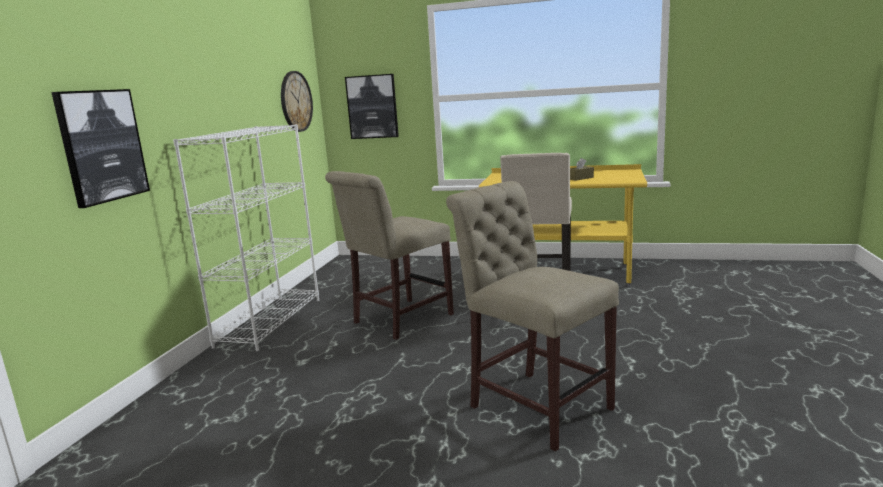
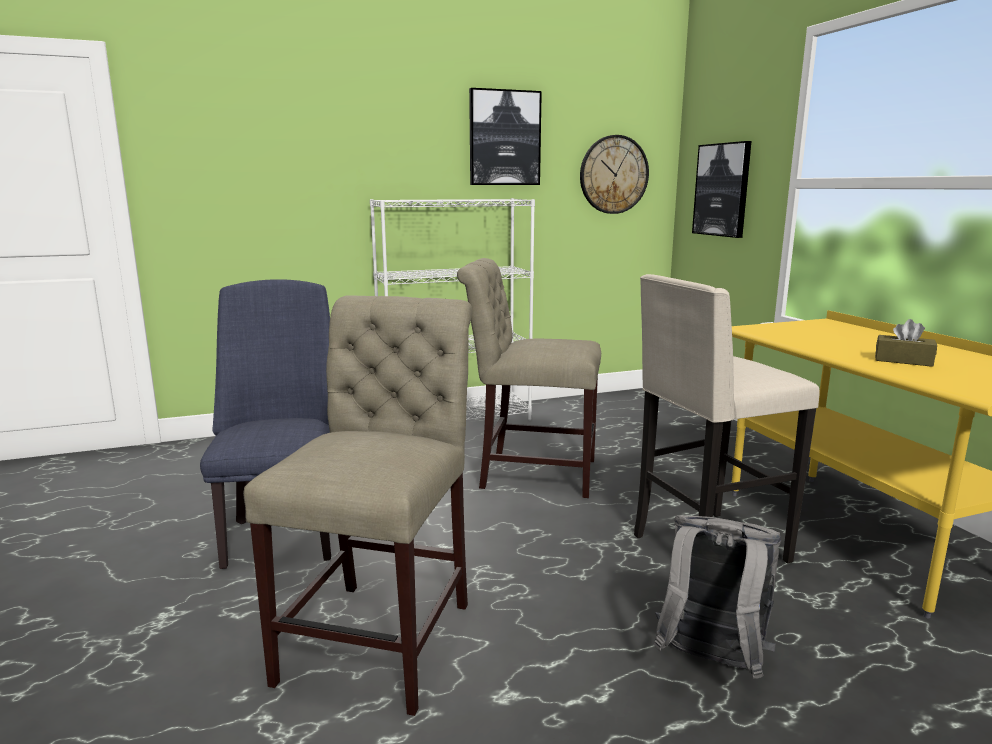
camera: 55 degrees right, 0 degrees up
(102, 146) = (279, 196): picture -> picture (504, 138)
(362, 421) = (284, 533): none -> blue chair
(626, 332) = (710, 663): none -> grey backpack

